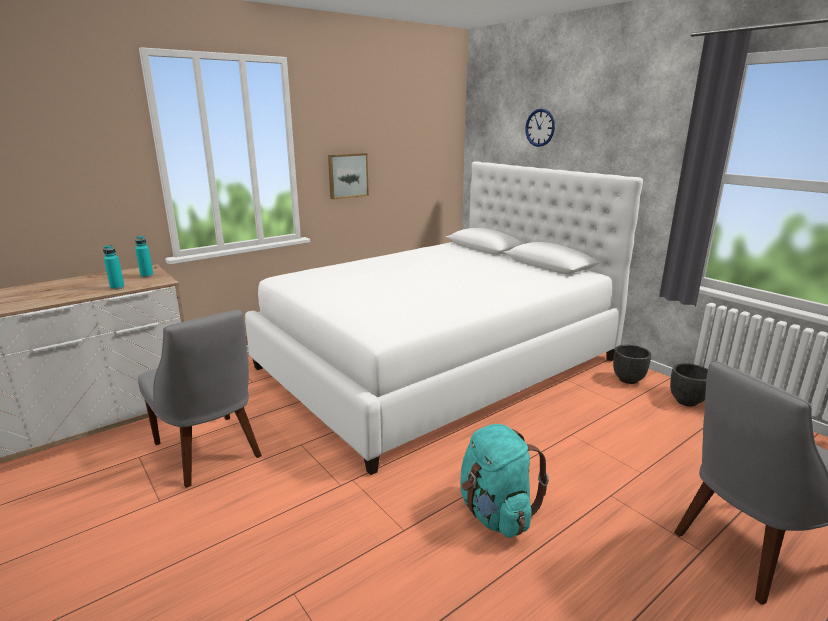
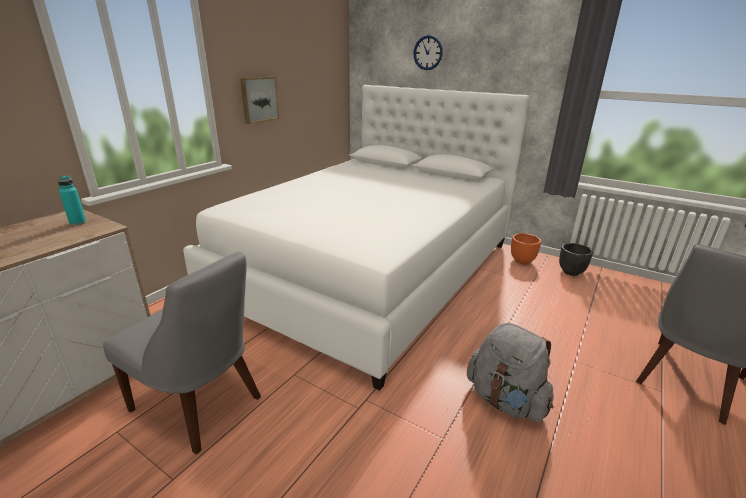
camera: 20 degrees left, 5 degrees up
(117, 287) = (49, 242): turquoise bottle -> none
(495, 513) = (506, 400): turquoise backpack -> grey backpack
(628, 380) = (522, 261): black planter -> orange planter

